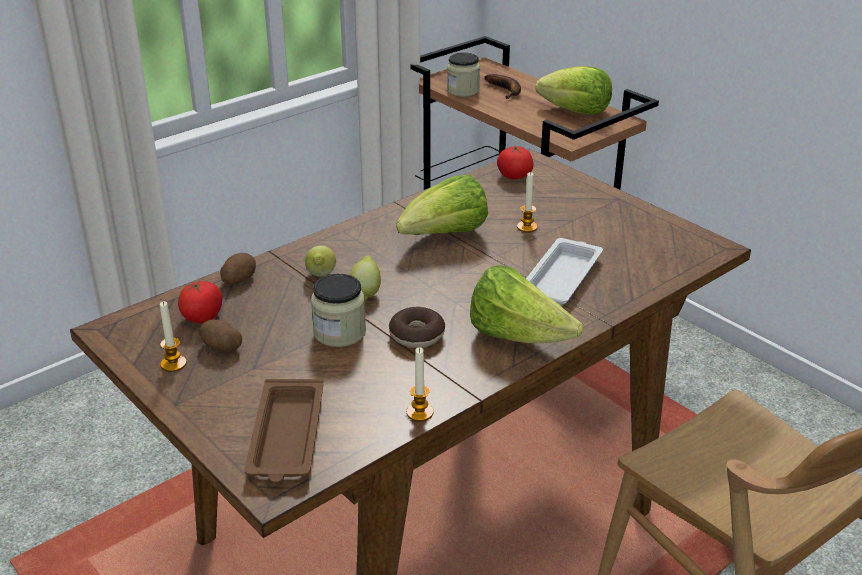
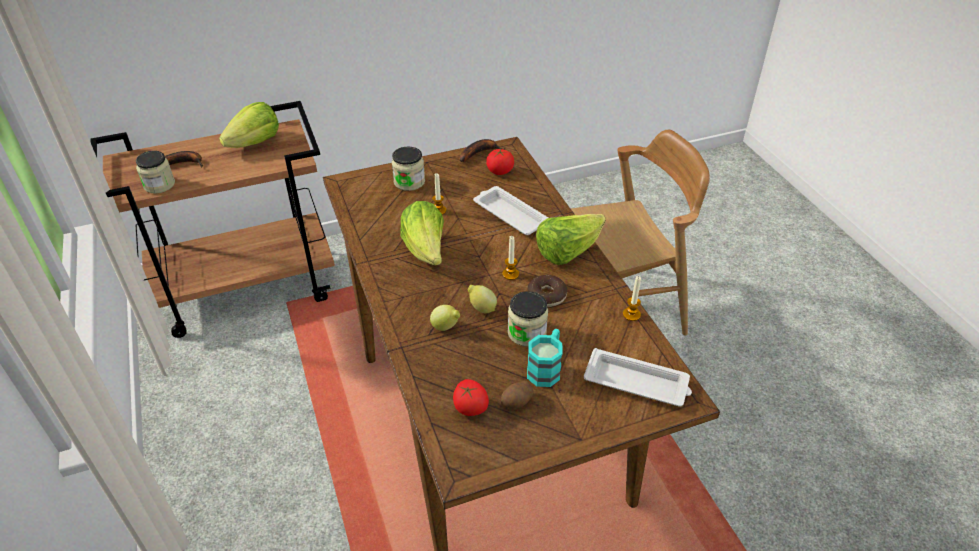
camera: 70 degrees left, 10 degrees up
(173, 364) = (528, 434): candle -> candle (510, 274)
(238, 279) = (423, 376): potato -> none
(284, 358) = (546, 368): none -> turquoise mug
(286, 437) = (637, 383): brown tray -> white tray
(514, 176) = (362, 195): tomato -> tomato (500, 171)
(566, 197) = (409, 182): none -> jar
(677, 229) = (479, 153): none -> banana

